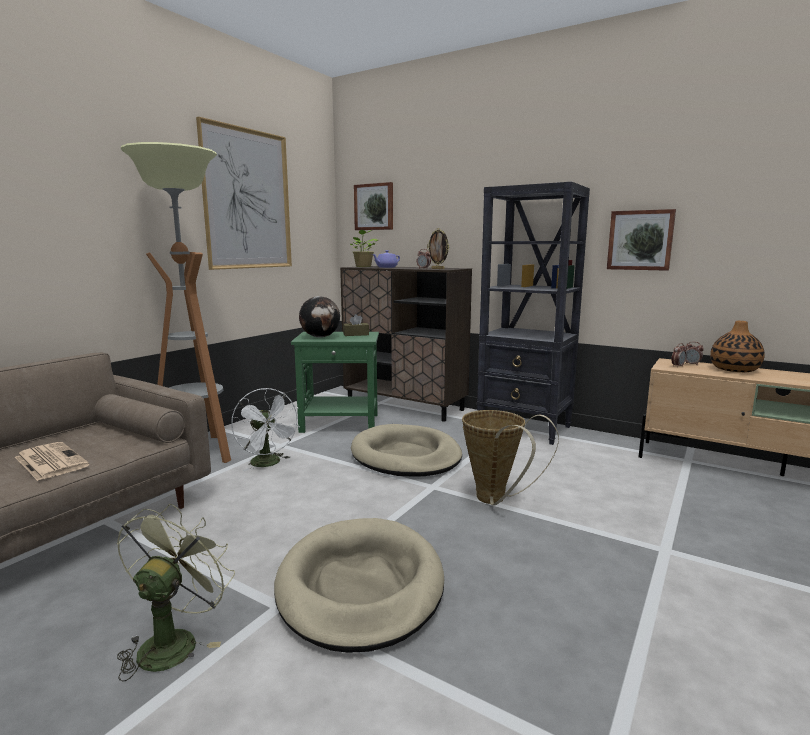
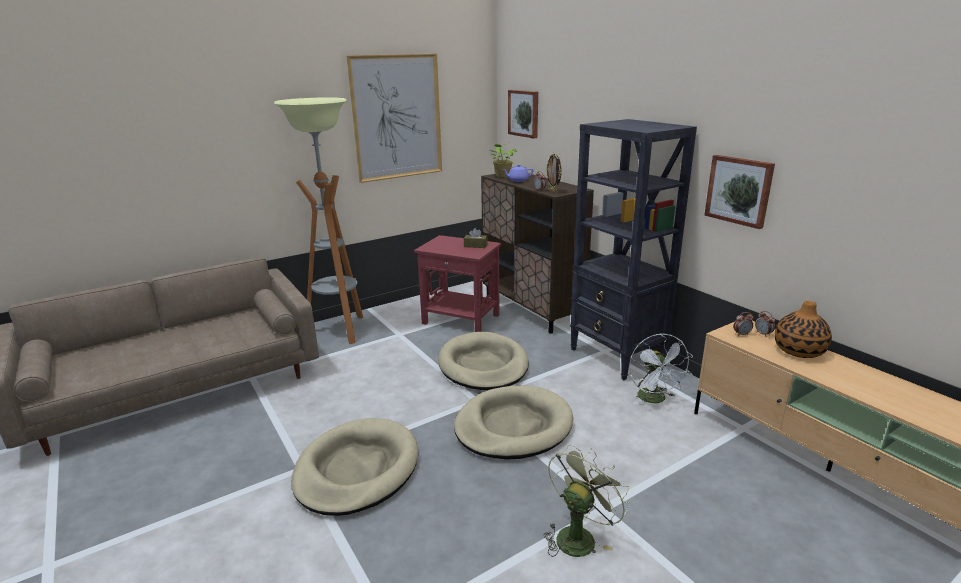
camera: 25 degrees right, 10 degrees up
(50, 461) = (210, 339): newspaper -> none
(173, 641) = (235, 473): green fan -> green fan (578, 535)
(269, 464) = (378, 351): white fan -> white fan (655, 400)
(320, 337) = (443, 246): globe -> none
(339, 423) = (460, 319): green side table -> red side table
(496, 500) = (513, 426): basket -> beige dog bed

